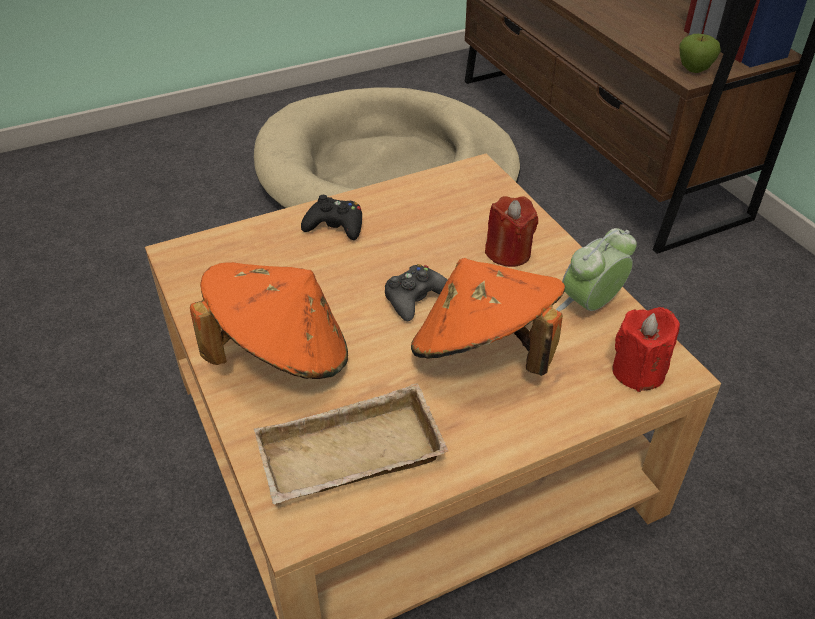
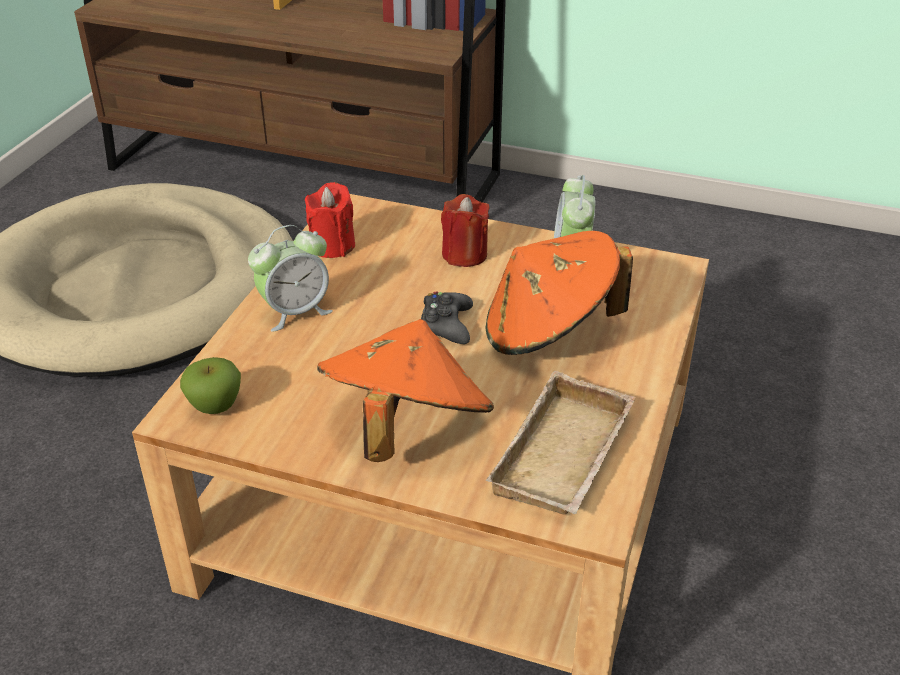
camera: 45 degrees left, 5 degrees down
(335, 226) = (295, 312): black game controller -> alarm clock
(638, 371) = (657, 281): red candle -> red candle (332, 246)
(694, 69) = (434, 48): apple -> apple (215, 406)

